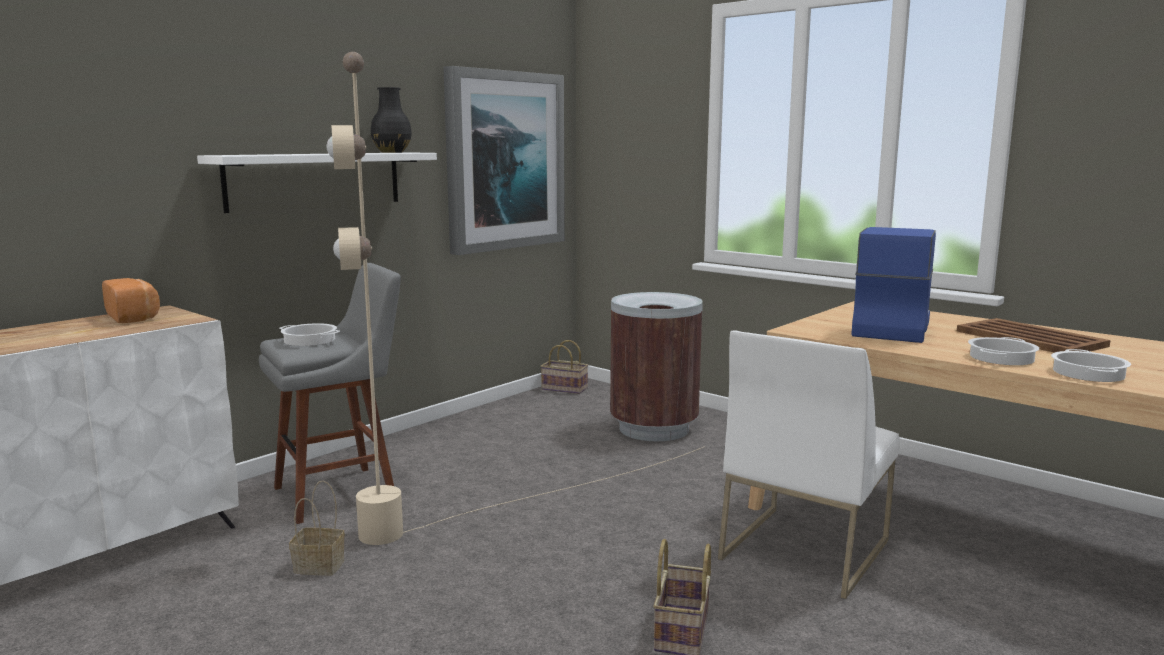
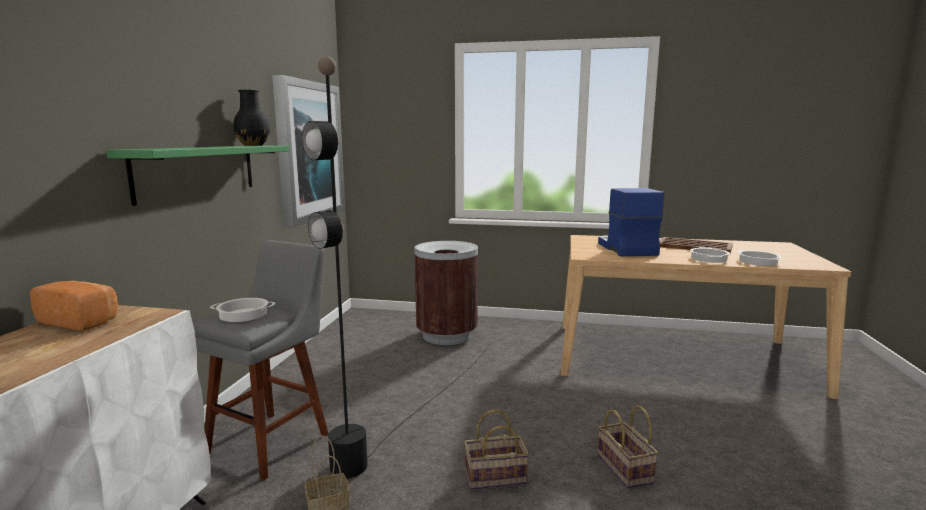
camera: 30 degrees left, 0 degrees up
(315, 180) = (198, 171): white shelf -> green shelf
(490, 507) = (406, 419): beige floor lamp -> black floor lamp
(563, 389) = (353, 319): basket -> basket (494, 478)
(804, 548) = (618, 393): white chair -> none

